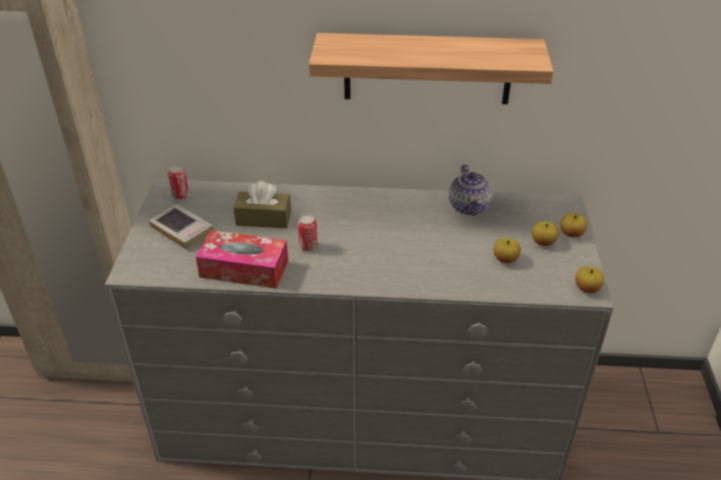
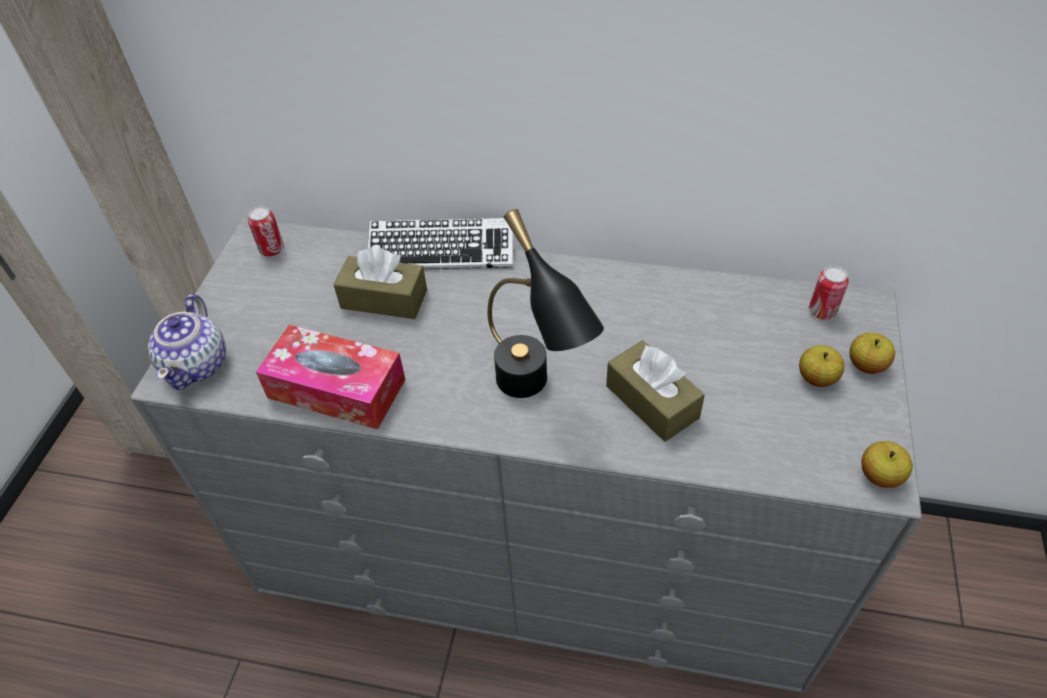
camera: 10 degrees right, 10 degrees up
(182, 230) = (261, 310): book -> none
(296, 190) = (441, 251): none -> keyboard
(308, 247) = (441, 356): can -> can (822, 311)
(373, 263) = (536, 394): none -> black table lamp
(427, 69) = (650, 77): shelf -> none
(446, 261) = (652, 401): none -> brown tissue box
(469, 206) = (705, 300): teapot -> teapot (197, 364)
(505, 259) = (749, 405): apple -> none

